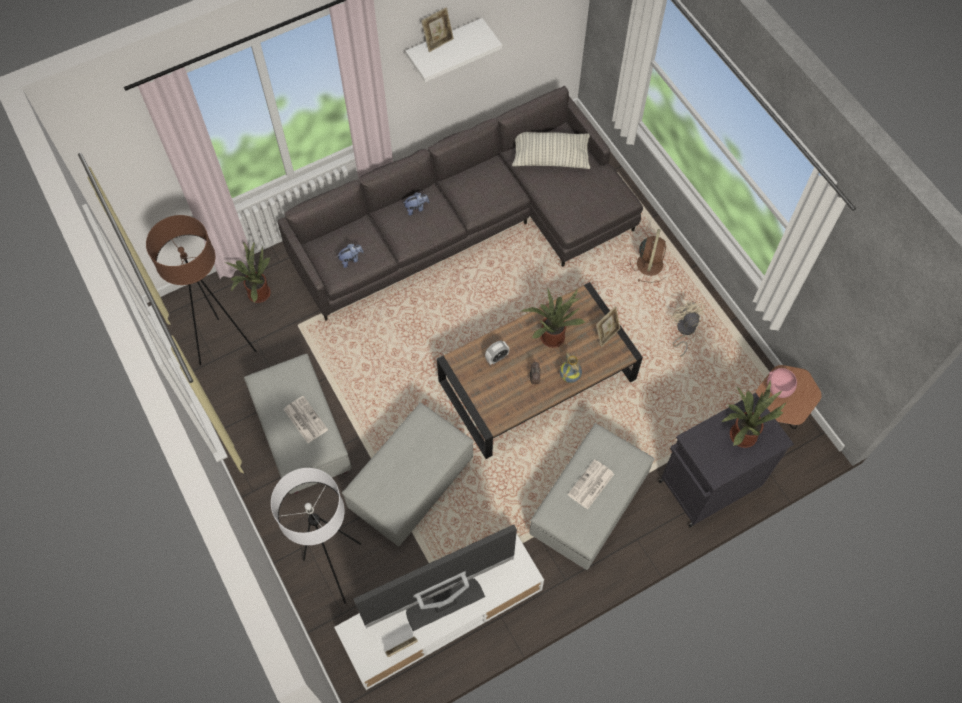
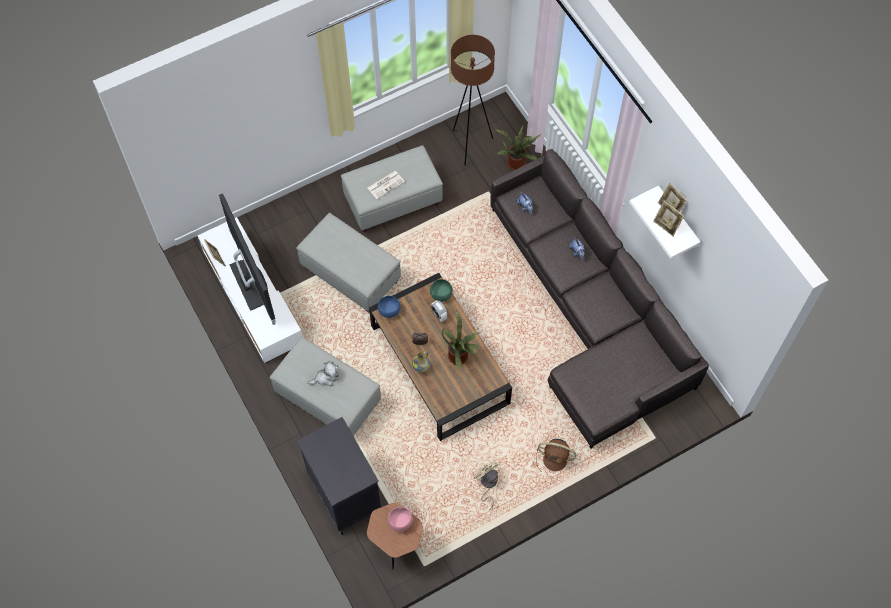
camera: 90 degrees right, 0 degrees up
(336, 569) = (289, 228): white floor lamp -> none
(468, 355) = (441, 294): none -> green bowl
(491, 415) = (389, 311): none -> blue bowl
(550, 157) = (638, 357): pillow -> none
(590, 485) = (326, 377): newspaper -> plush toy
(606, 334) = (461, 398): picture frame -> picture frame (666, 226)
(684, 330) = (487, 484): beige fan -> beige fan turned 105 degrees counterclockwise
(741, 433) = (343, 466): potted plant -> none

